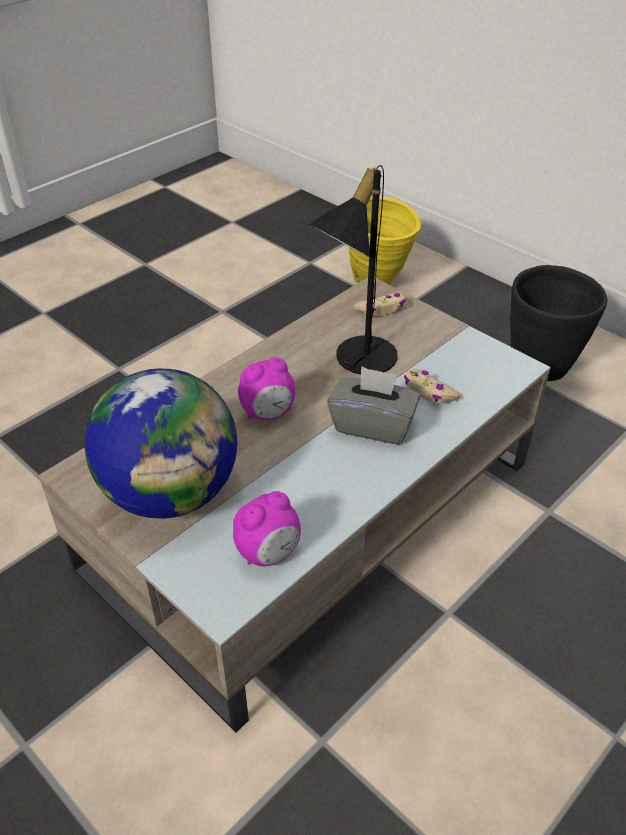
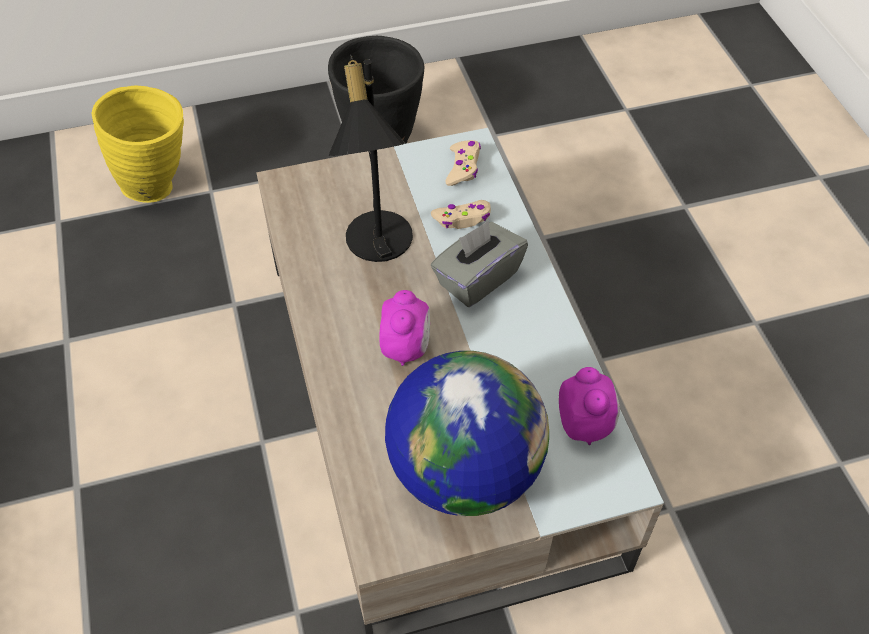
camera: 60 degrees left, 10 degrees up
(381, 309) = (319, 192): beige game controller -> beige game controller (463, 167)

